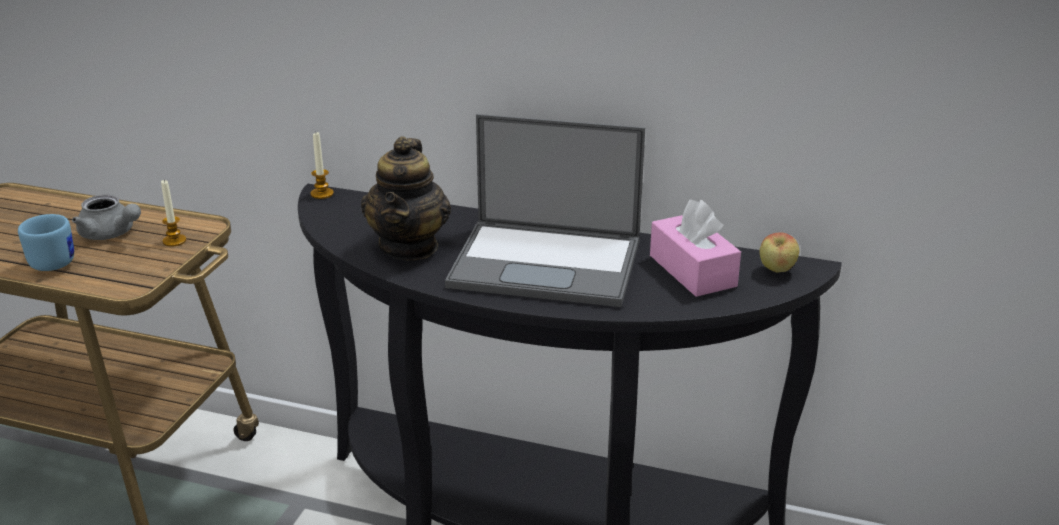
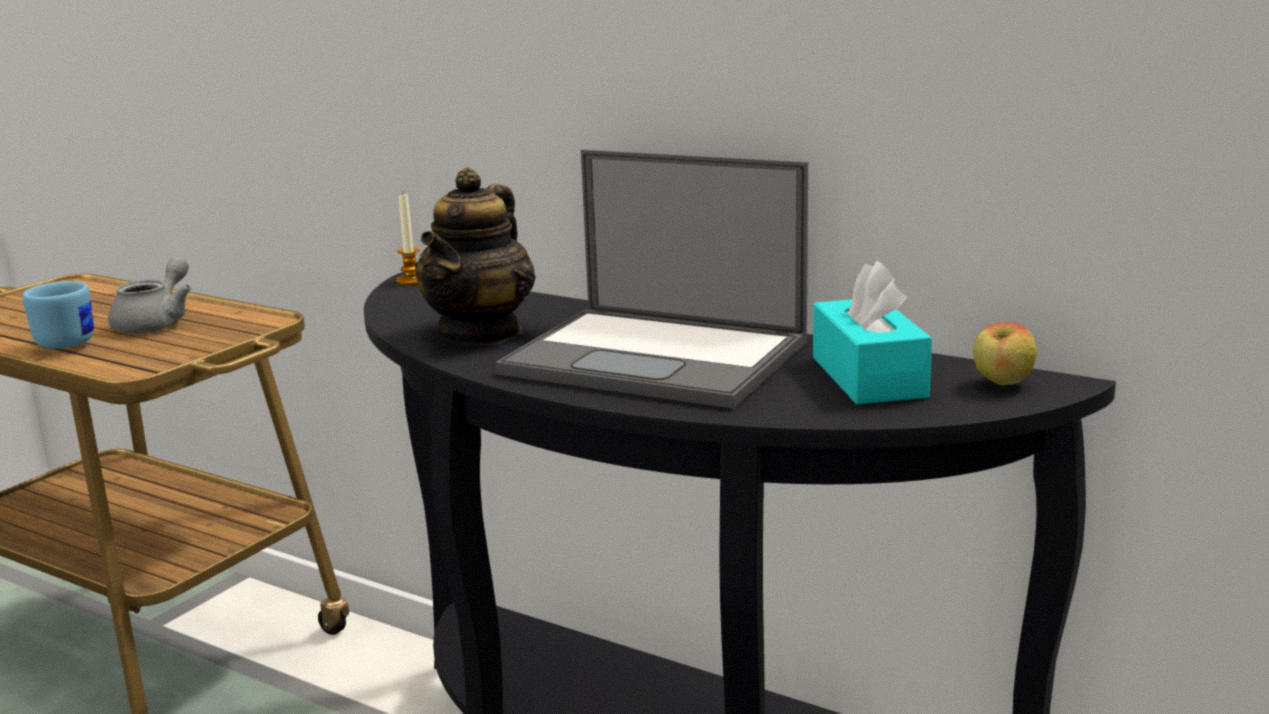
camera: 15 degrees right, 10 degrees down
(111, 234) = (157, 323): grey teapot -> grey teapot turned 120 degrees counterclockwise
(174, 241) = (224, 332): candle -> none
(692, 271) = (868, 377): pink tissue box -> turquoise tissue box

